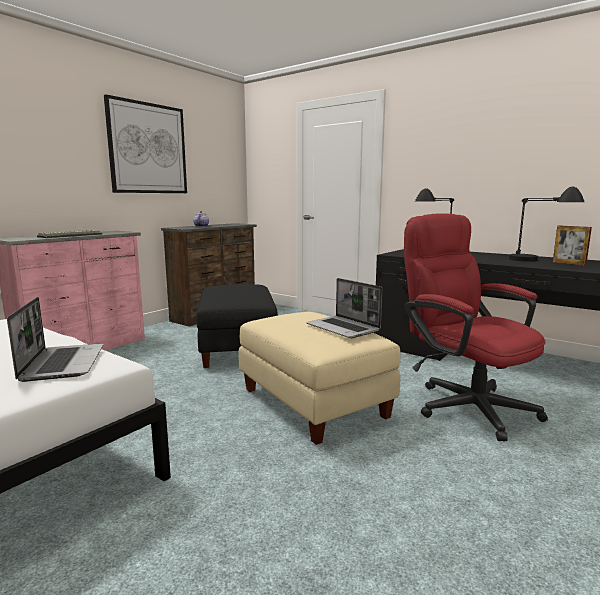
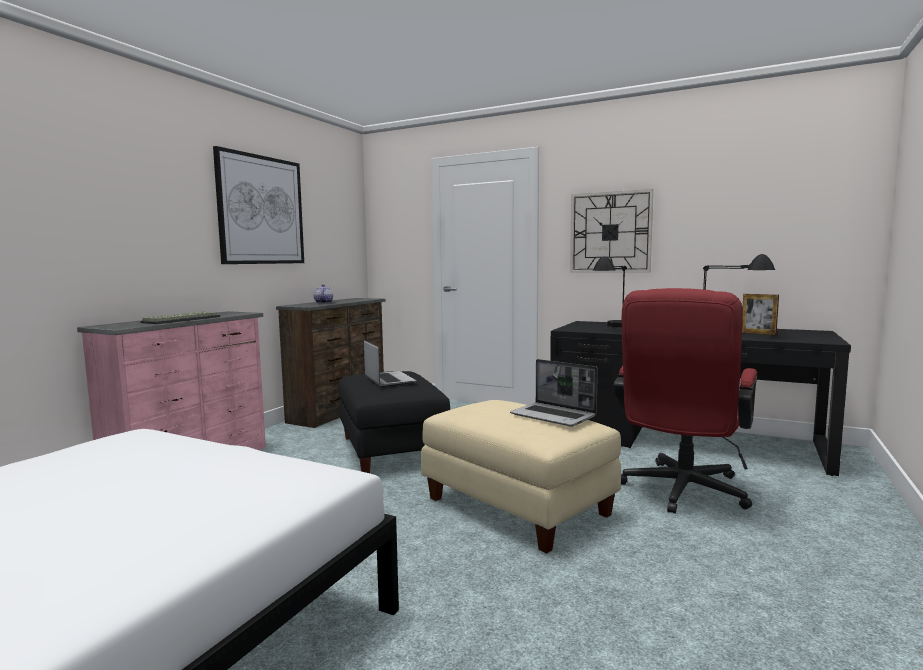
camera: 10 degrees left, 5 degrees down
(62, 363) = (273, 478): laptop -> laptop (388, 380)
(444, 167) = (610, 232): none -> wall clock
(465, 404) = (681, 493): red office chair -> red office chair turned 105 degrees counterclockwise

